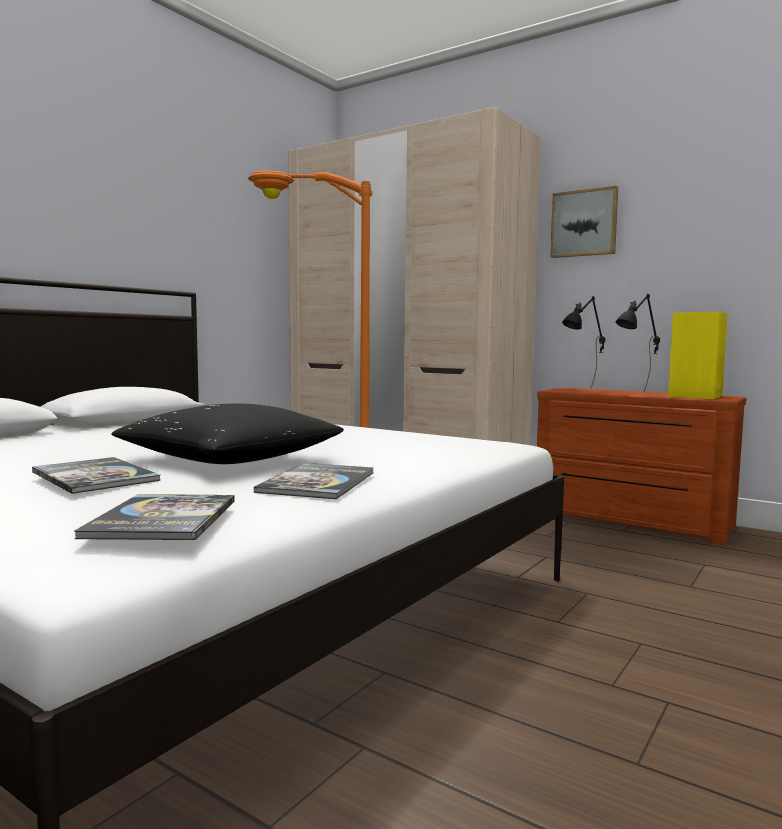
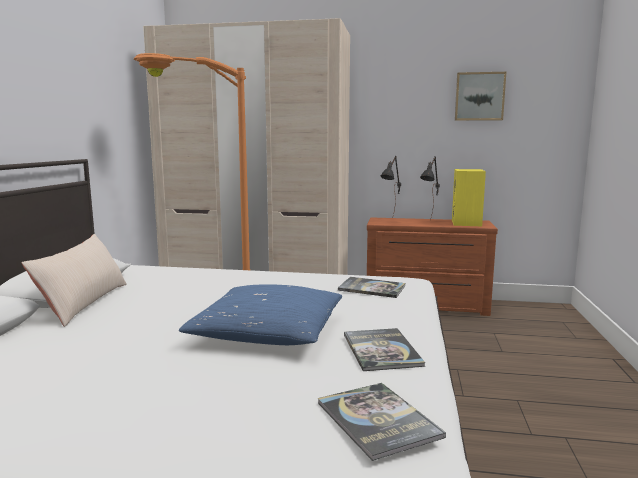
camera: 25 degrees left, 5 degrees up
(95, 477) = (225, 380): book -> book (372, 288)
(116, 427) = (84, 303): none -> beige pillow
(230, 459) = (268, 333): black pillow -> blue pillow
(584, 223) = (383, 102): picture -> picture (479, 96)

